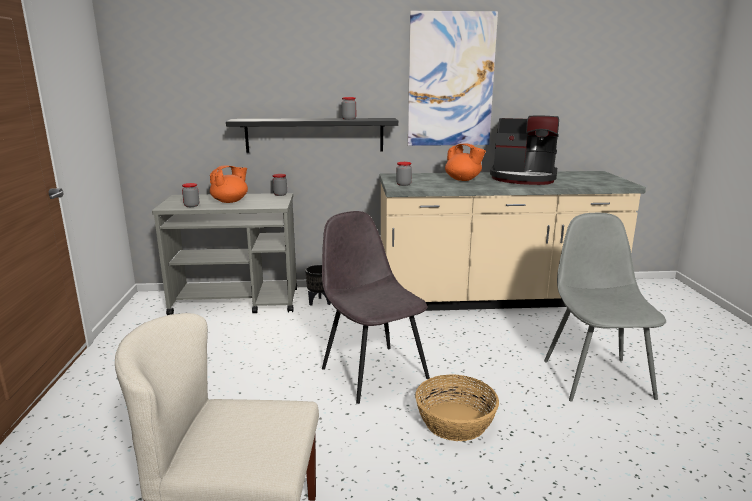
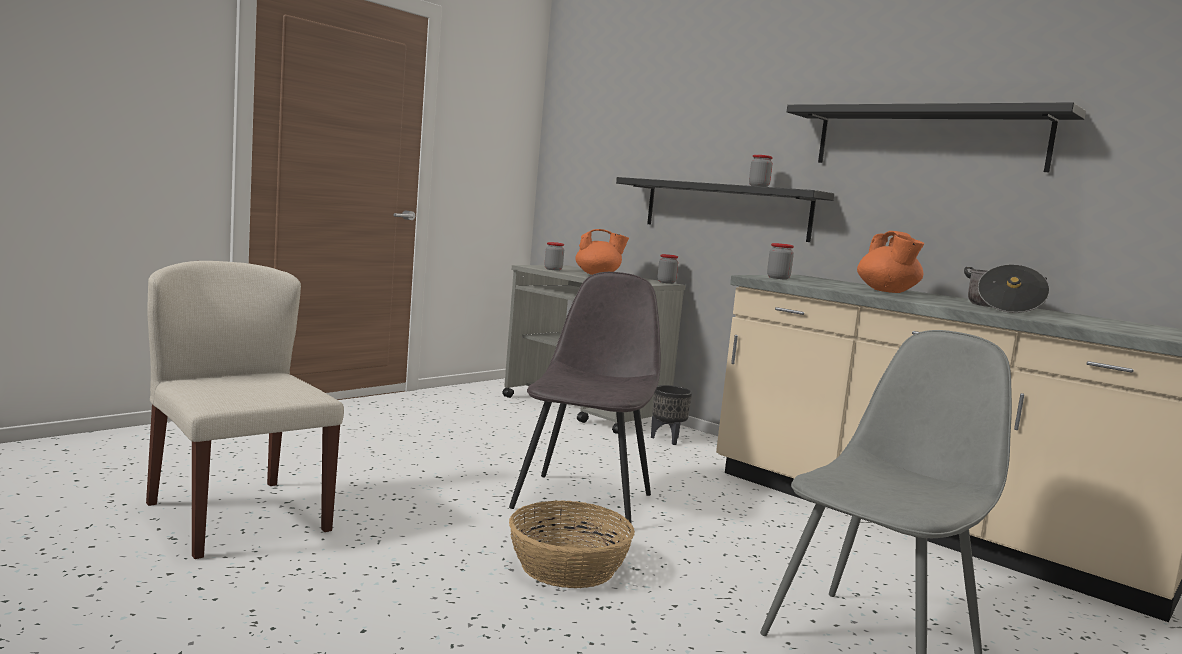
camera: 45 degrees right, 10 degrees down
(451, 80) = (928, 139): picture -> black shelf
(523, 178) = (1001, 308): coffee machine -> cooking pot

